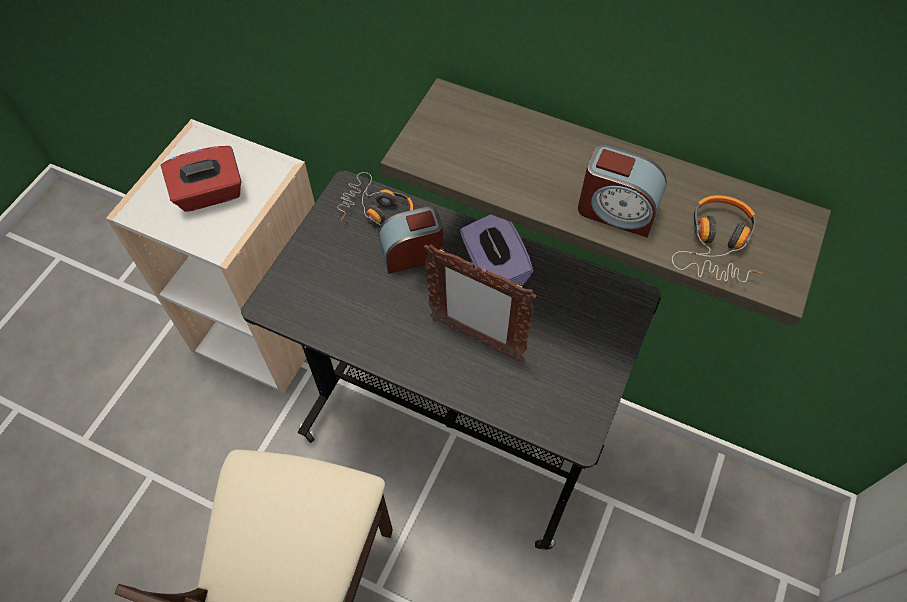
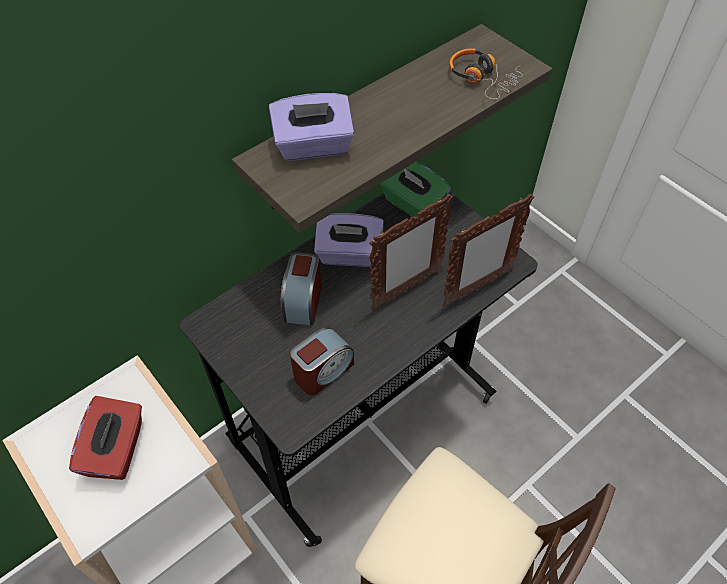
camera: 65 degrees left, 5 degrees down
(377, 210) = (243, 310): headphones -> none
(492, 132) = (313, 146): none -> purple tissue box
(516, 409) = (476, 288): none -> picture frame
(601, 300) = (413, 204): none -> green tissue box
(616, 211) = (428, 111): alarm clock -> alarm clock (323, 371)

